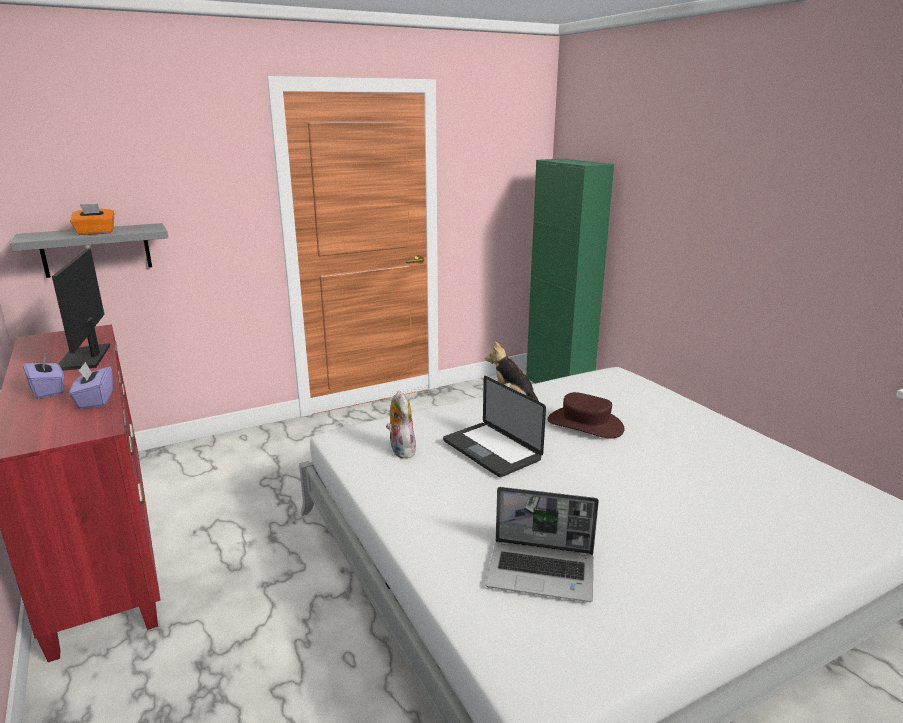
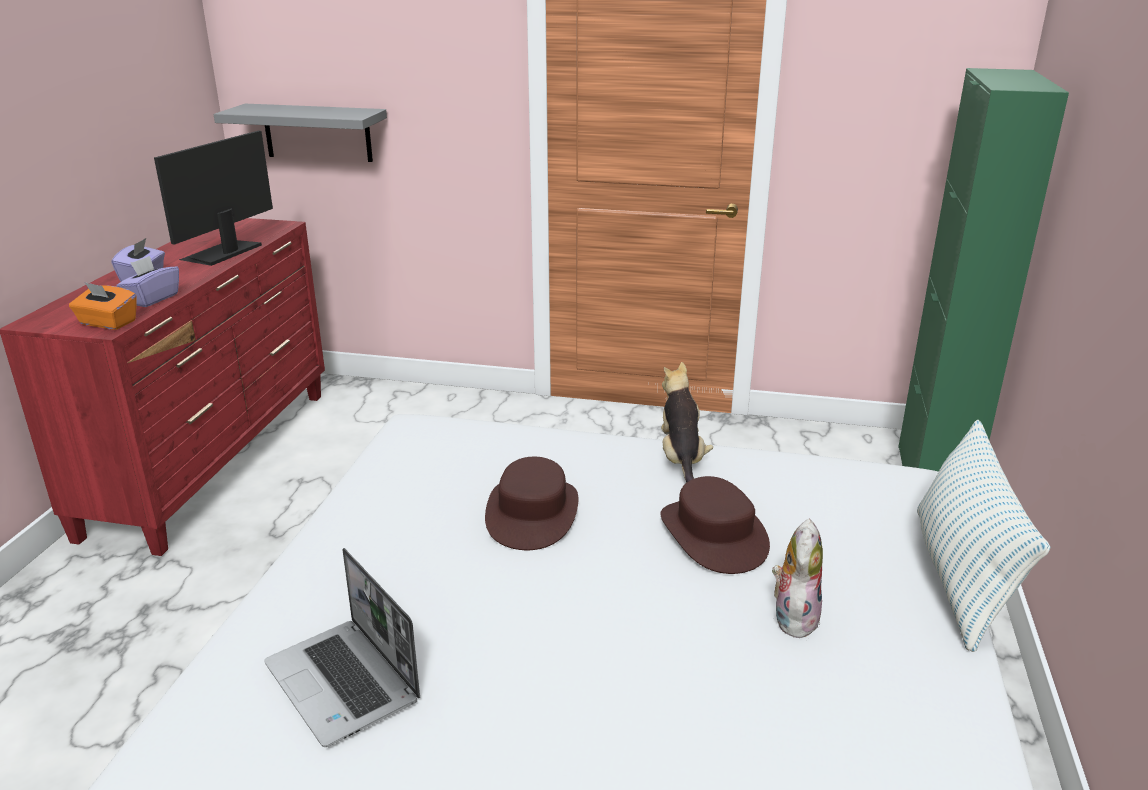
camera: 40 degrees right, 5 degrees up
(95, 233) = (299, 113): orange tissue box -> orange tissue box (107, 323)
(400, 450) = (444, 468): plush toy -> plush toy (793, 616)
(491, 450) = (532, 513): laptop -> brown hat
(690, 401) = (959, 576): none -> pillow

